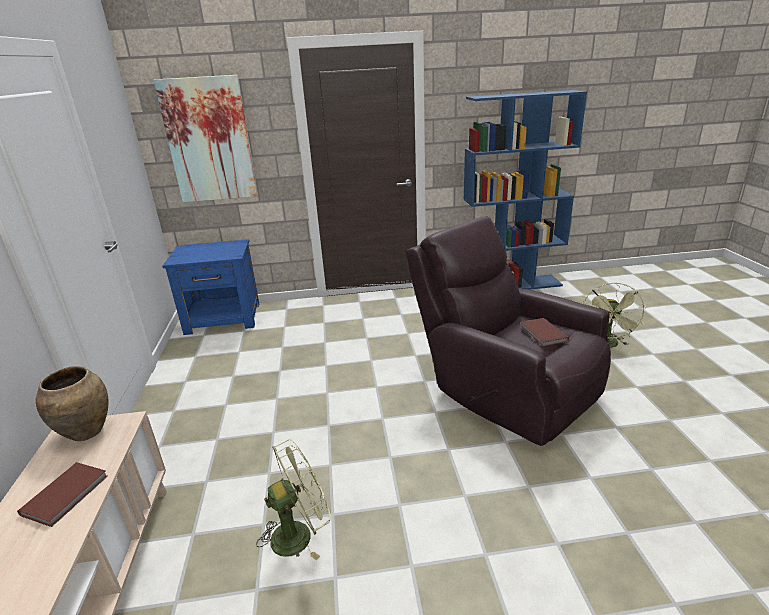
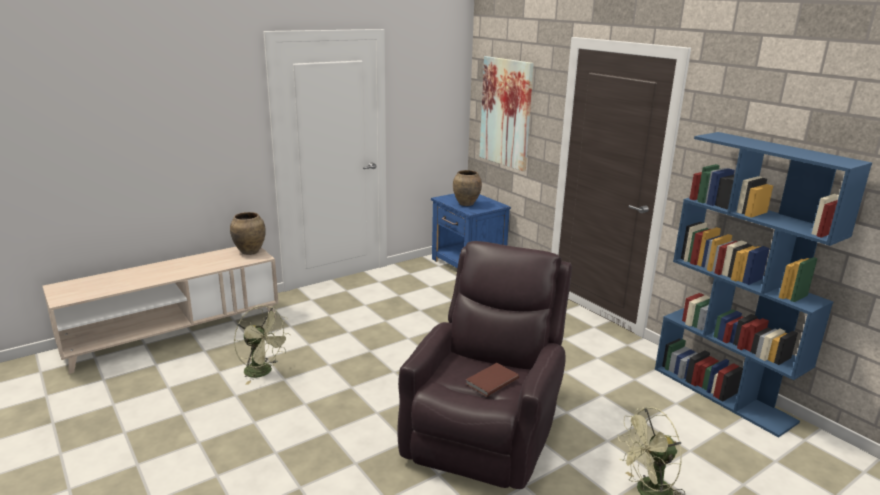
camera: 60 degrees right, 5 degrees down
(67, 494) = (204, 265): brown book -> none
(210, 254) = (466, 204): none -> brown vase

